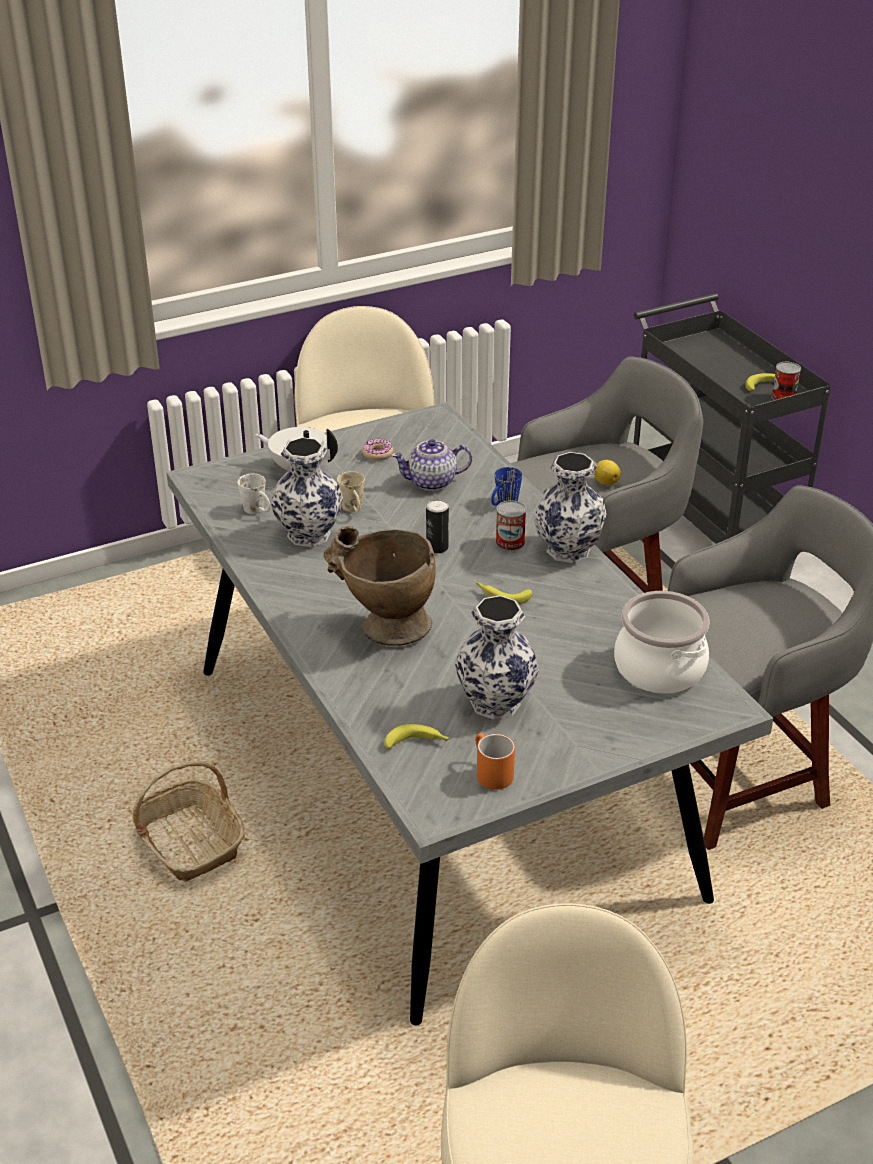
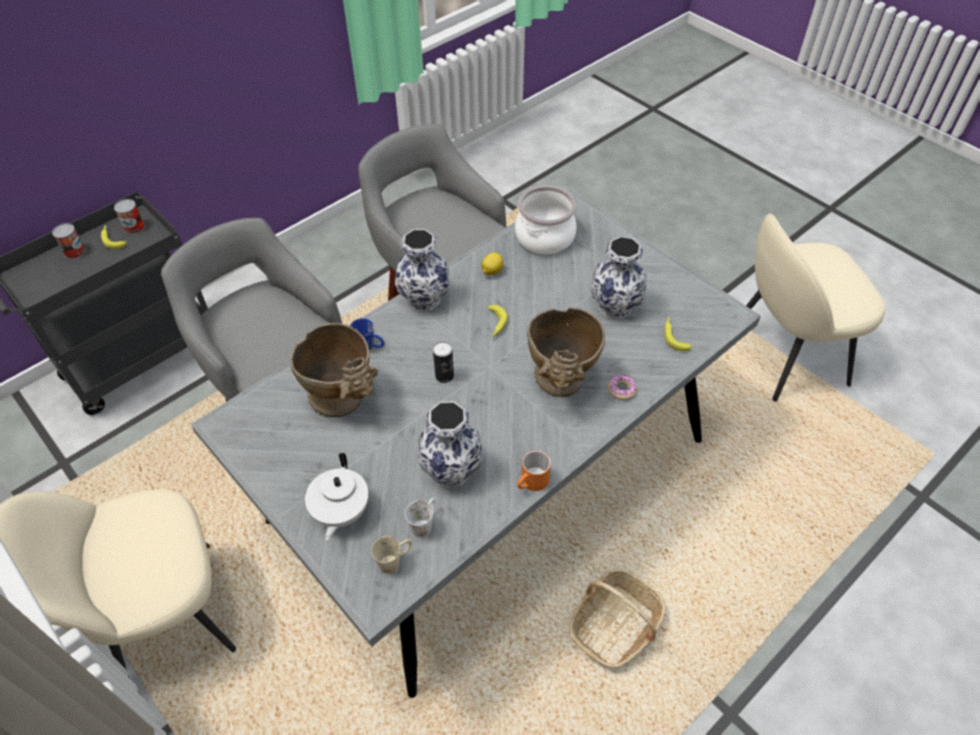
camera: 105 degrees left, 15 degrees up
(354, 510) = (403, 447): beige mug -> beige mug (395, 560)
(377, 454) = (301, 454): donut -> donut (621, 390)
(432, 482) = (344, 401): teapot -> beige vase
(489, 773) = (681, 297): orange mug -> orange mug (532, 483)
(510, 542) = (424, 333): can -> can (75, 252)
(605, 482) = (279, 317): lemon -> lemon (491, 271)

